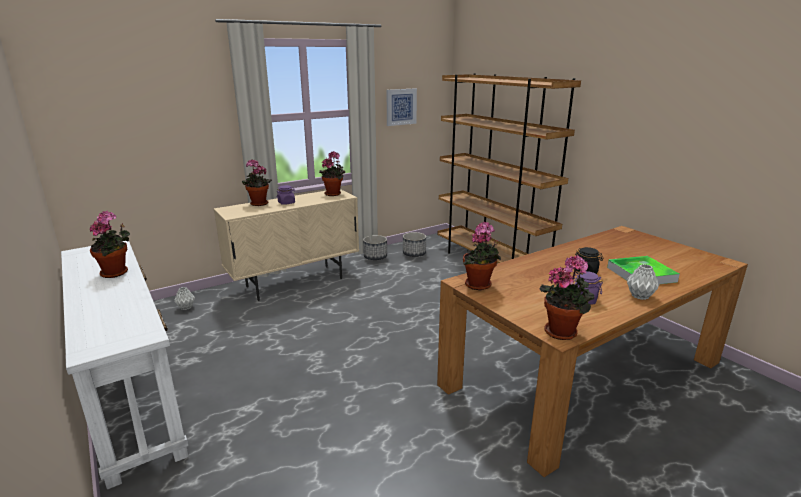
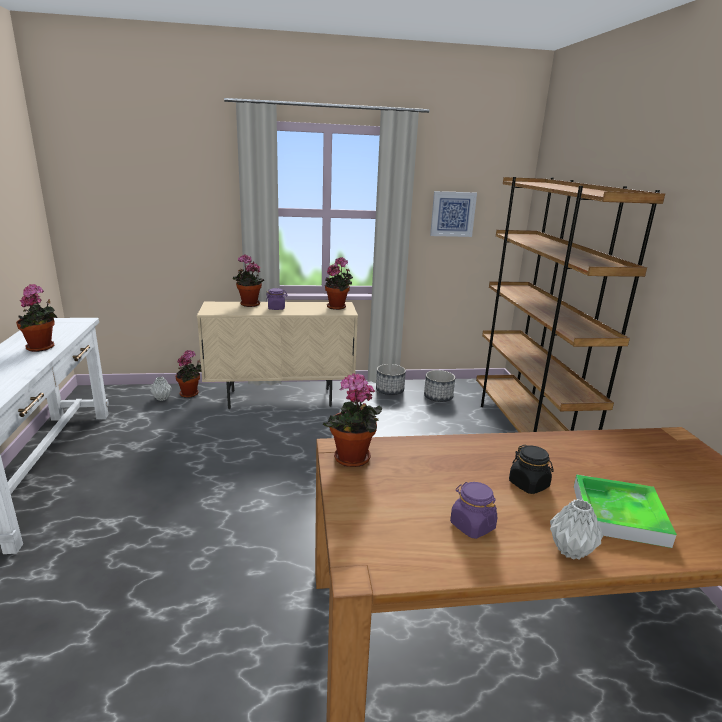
camera: 25 degrees right, 0 degrees up
(563, 331) = (374, 566): potted plant -> potted plant (191, 394)

